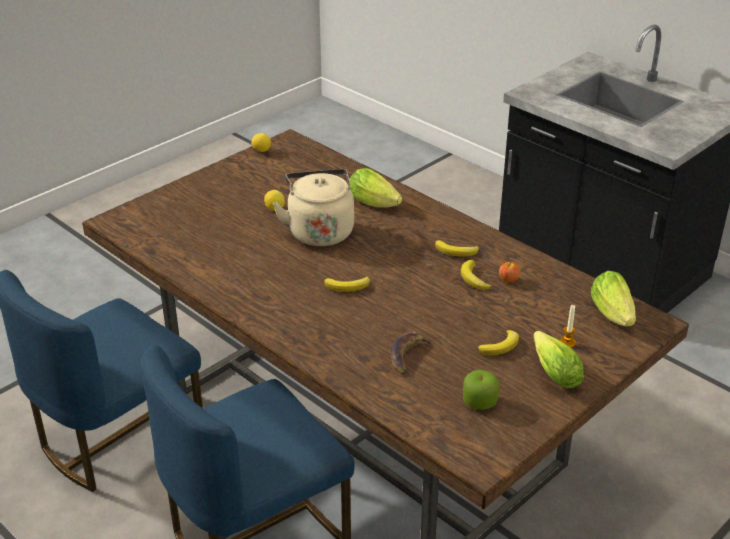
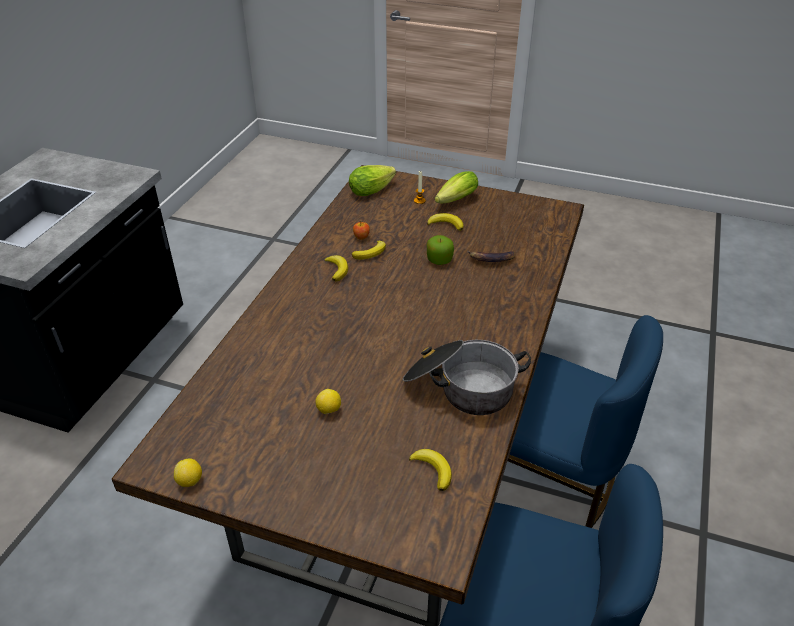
camera: 115 degrees left, 5 degrees up
(240, 273) = (461, 388): none -> cooking pot
(319, 231) = (353, 360): beige kettle -> none
(348, 287) = (431, 313): banana -> banana (433, 470)
(376, 203) = (278, 339): lettuce -> none
(479, 402) = (510, 220): apple -> apple (439, 260)

